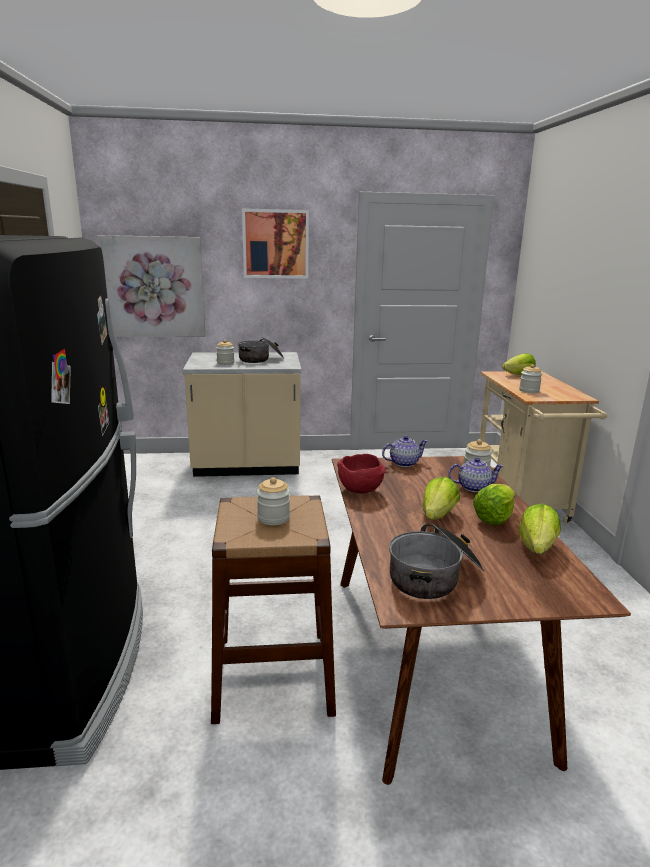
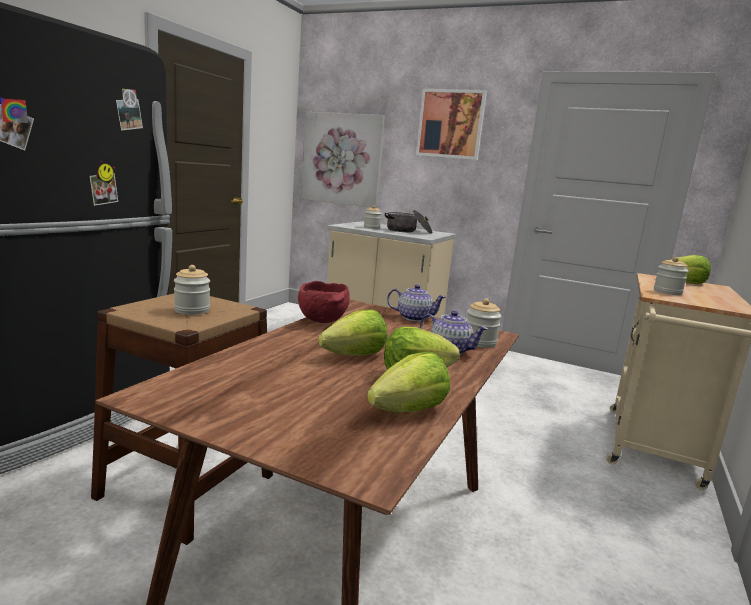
camera: 30 degrees right, 5 degrees down
(435, 577) = (234, 390): cooking pot -> none

